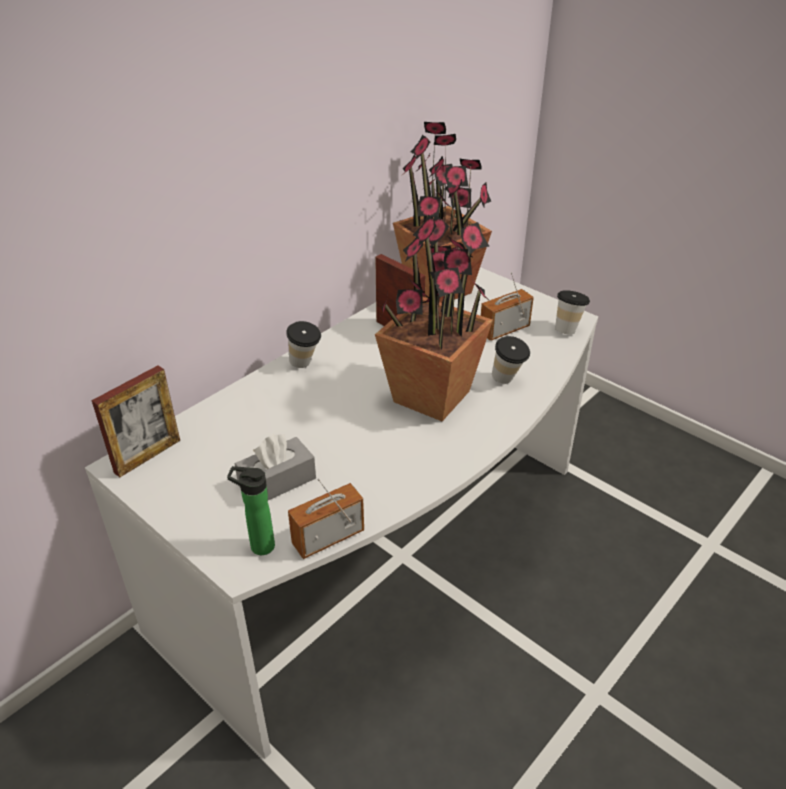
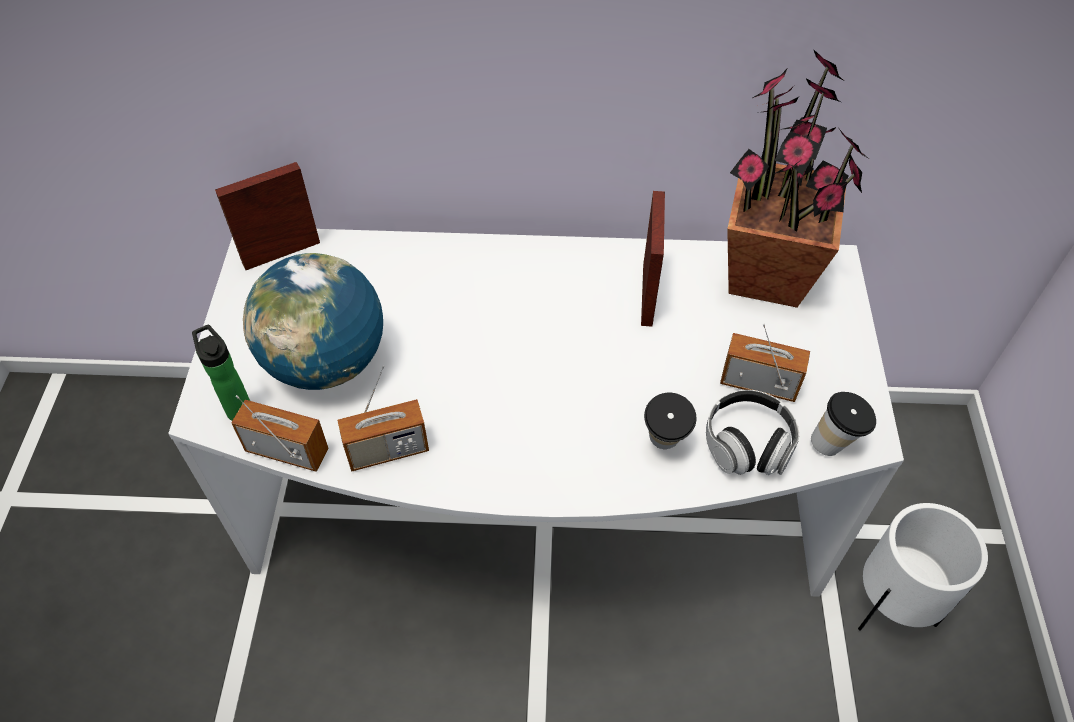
camera: 50 degrees right, 15 degrees up
(147, 456) = (281, 253): picture frame -> picture frame turned 150 degrees clockwise
(277, 481) = (326, 362): grey tissue box -> globe
(305, 365) = (510, 262): cup -> none
(385, 489) = (388, 451): none -> radio
(432, 396) = (566, 394): potted plant -> none
(538, 354) = (747, 444): none -> headphones
(597, 450) = (891, 607): none -> white planter

